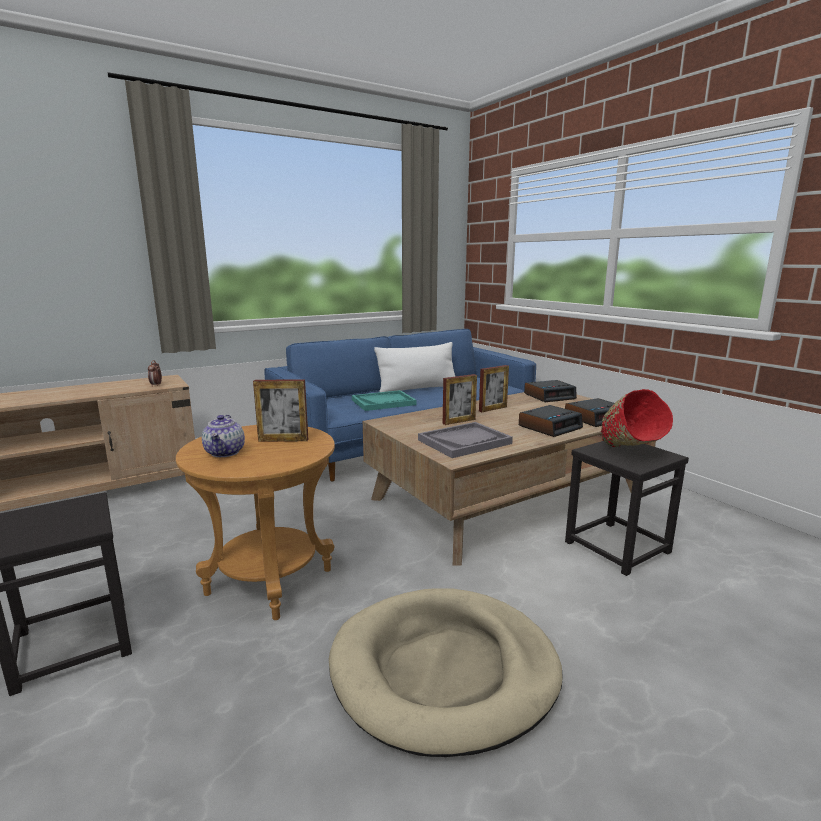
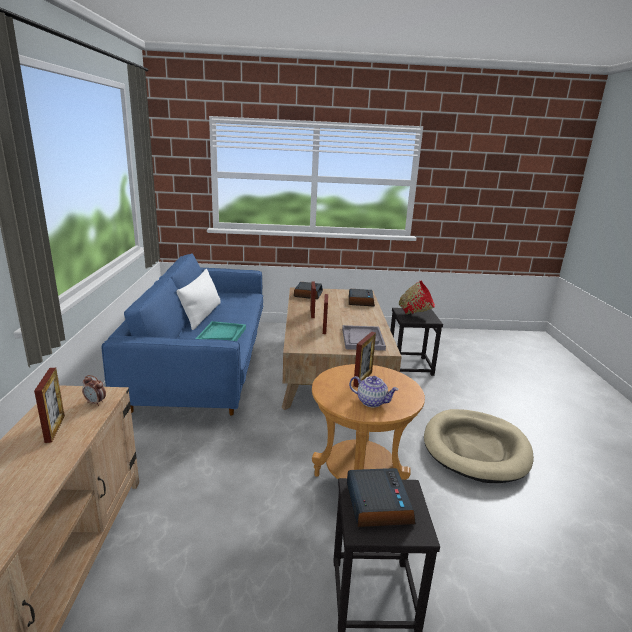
camera: 60 degrees left, 5 degrees up
(113, 387) = (55, 429): none -> picture frame
(550, 427) = (362, 314): alarm clock -> alarm clock (377, 503)

